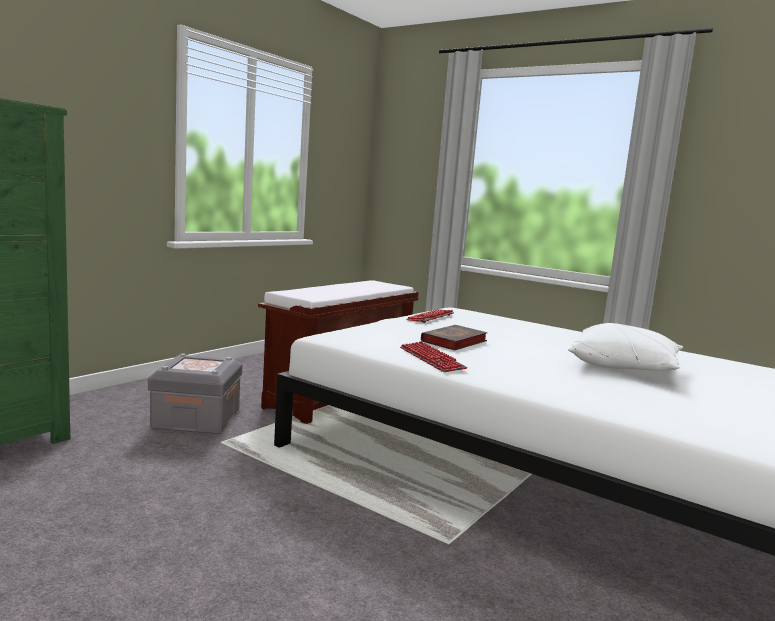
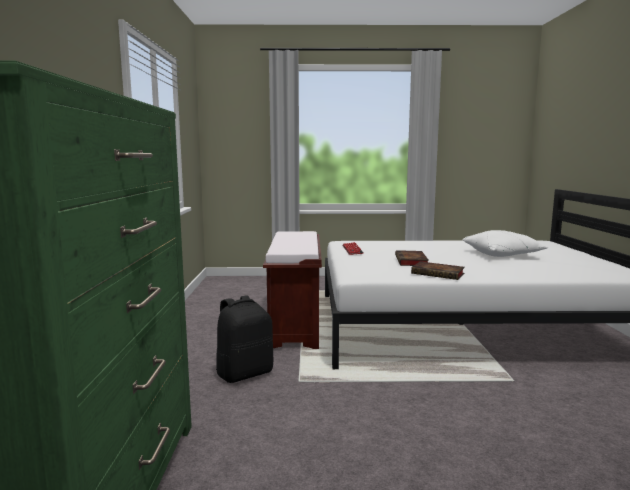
camera: 35 degrees left, 0 degrees up
(196, 419) = (245, 373): grey storage box -> black backpack
(431, 359) = (439, 274): keyboard -> book

